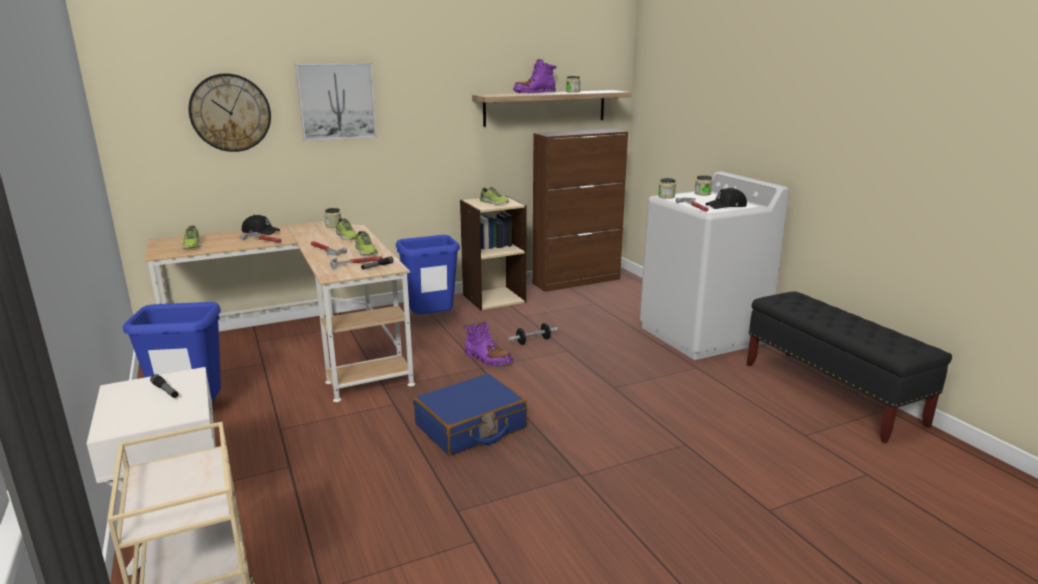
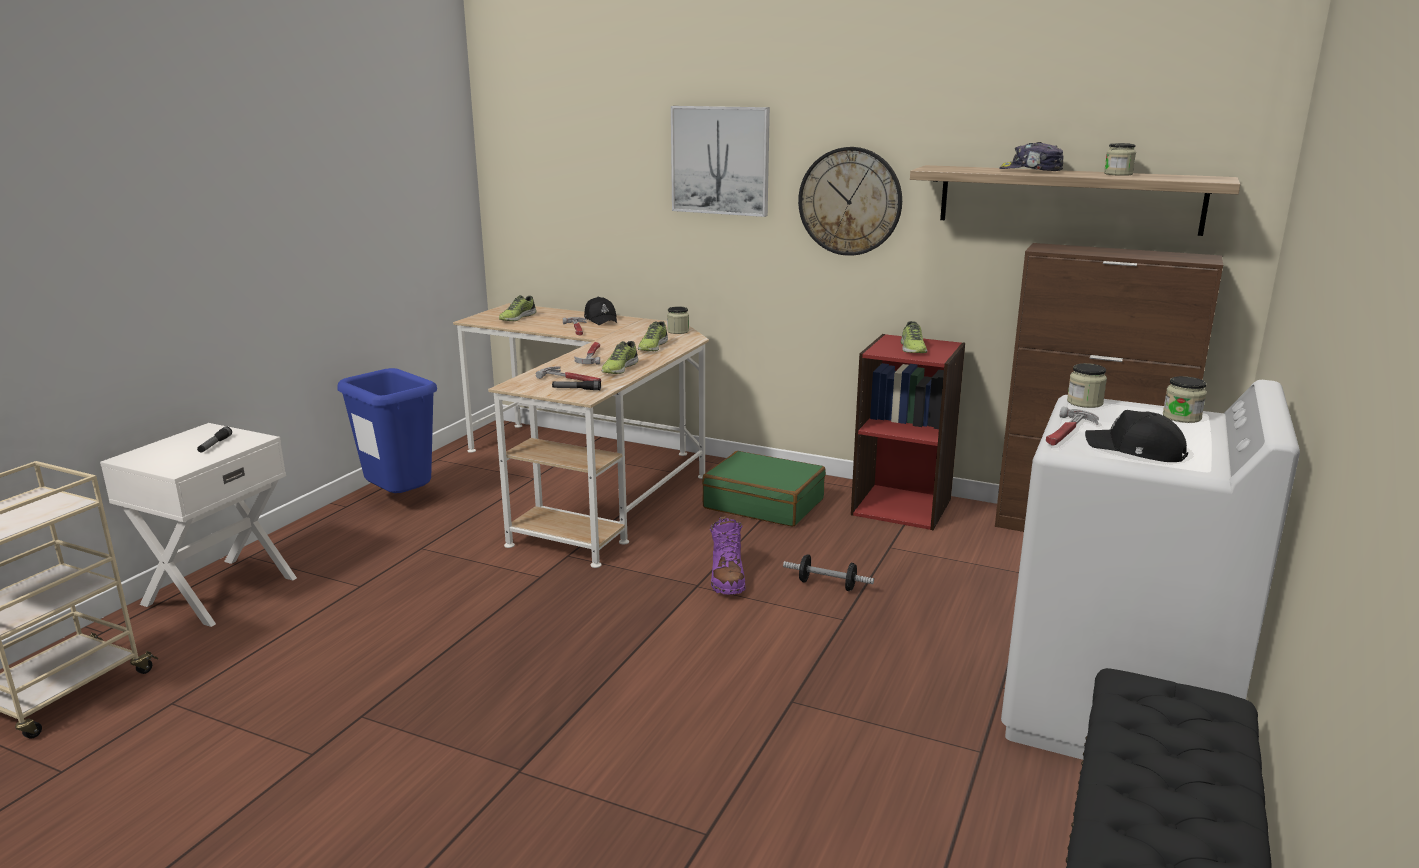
camera: 50 degrees right, 0 degrees up
(230, 113) = (598, 165): wall clock -> wall clock (850, 201)
(430, 321) = (764, 504): blue trash can -> green suitcase
(471, 427) = (546, 643): blue suitcase -> none
(493, 298) = (902, 506): beige bookcase -> red bookcase
(534, 93) = (1030, 171): purple boot -> cap

